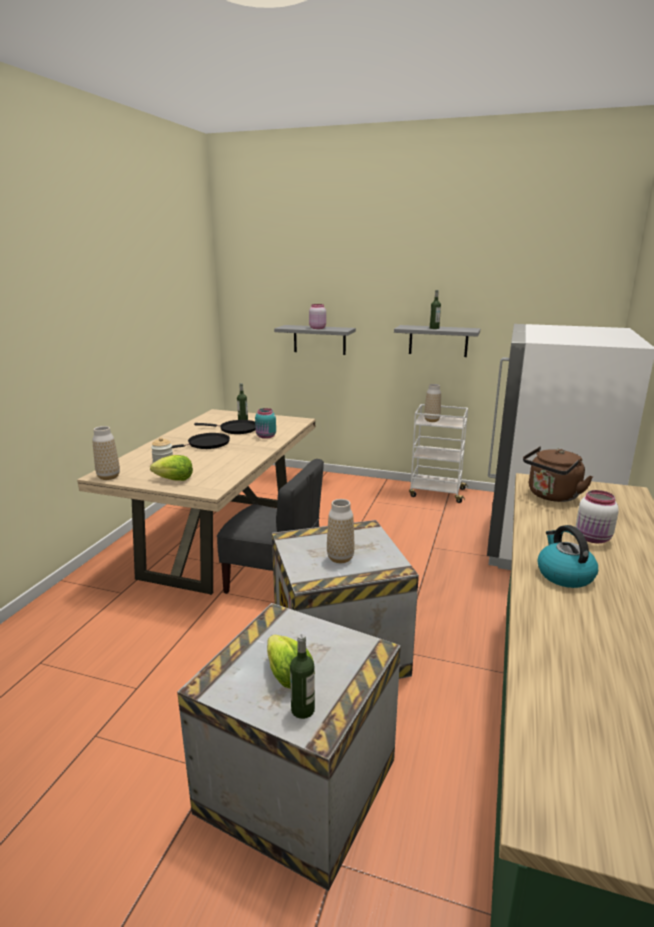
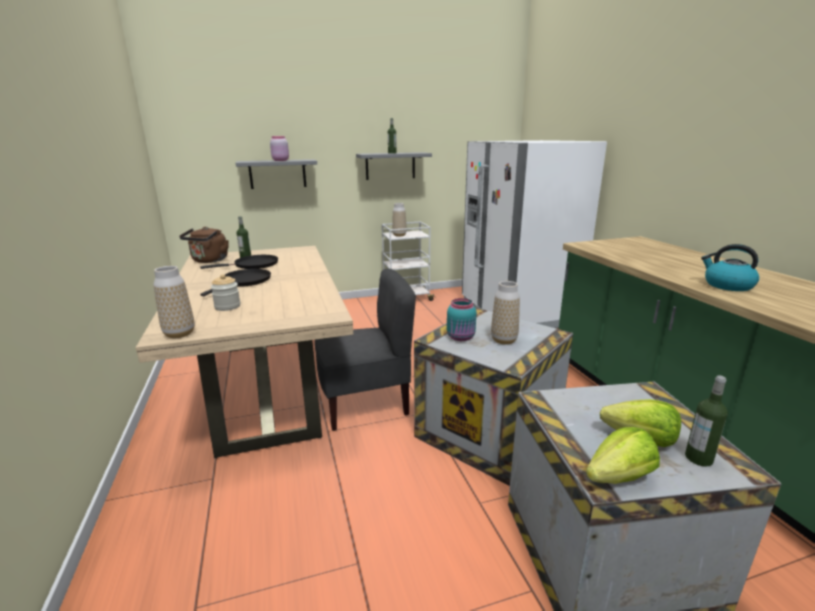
camera: 35 degrees left, 0 degrees up
(174, 480) = (271, 316): lettuce -> lettuce (619, 477)
(266, 436) = (296, 265): turquoise jar -> turquoise jar (461, 337)
(551, 496) = (613, 250): brown kettle -> brown kettle (209, 260)
(593, 538) = (688, 264): white jar -> none

